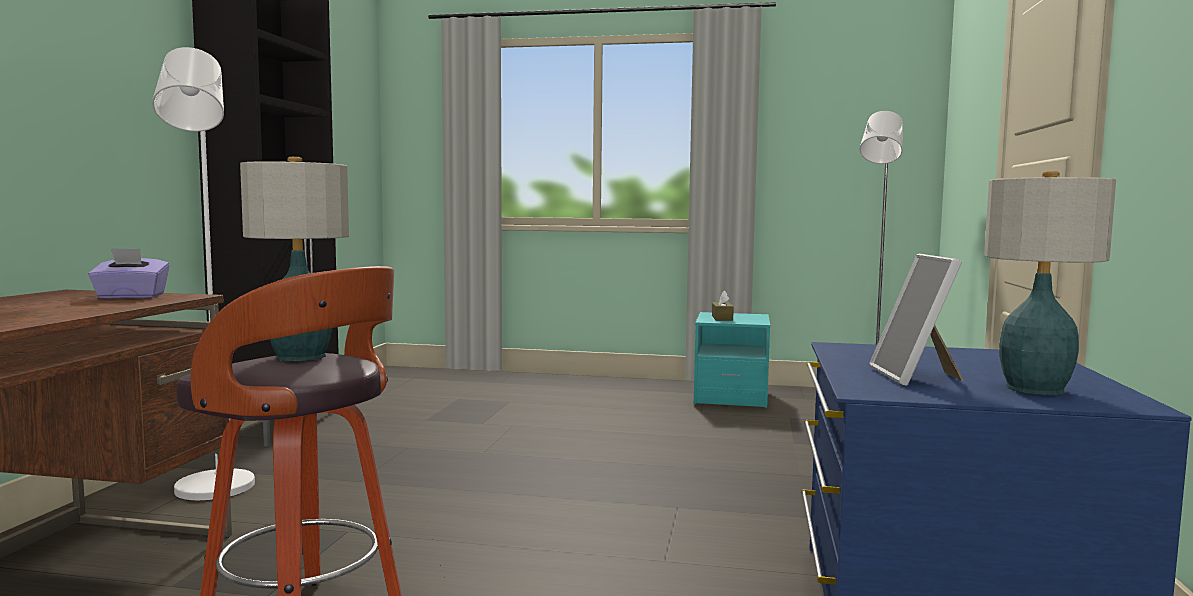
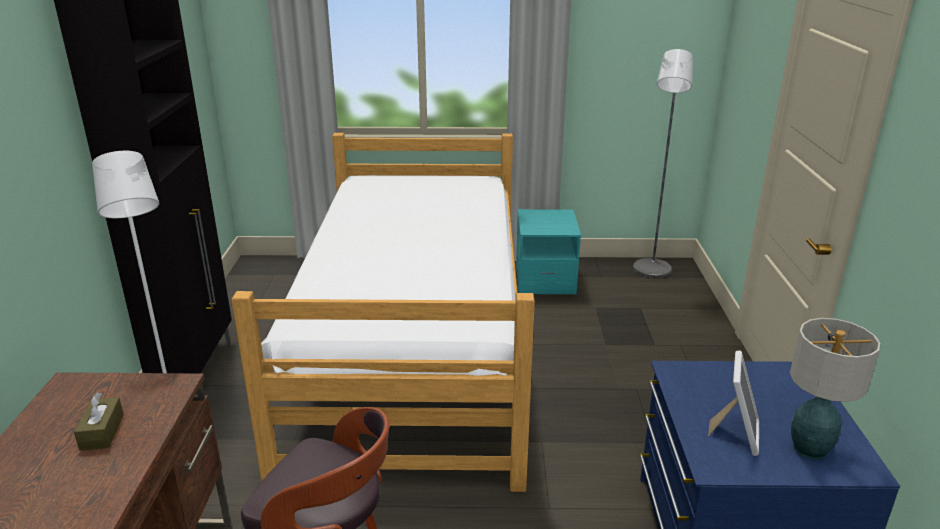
camera: 10 degrees left, 20 degrees up
(131, 297) = (135, 395): purple tissue box -> none
(302, 356) = (317, 468): table lamp -> none
(545, 433) = (415, 352): none -> bed
(722, 318) = (539, 223): brown tissue box -> brown tissue box (102, 432)
(916, 377) = (735, 433): picture frame -> picture frame turned 150 degrees counterclockwise

